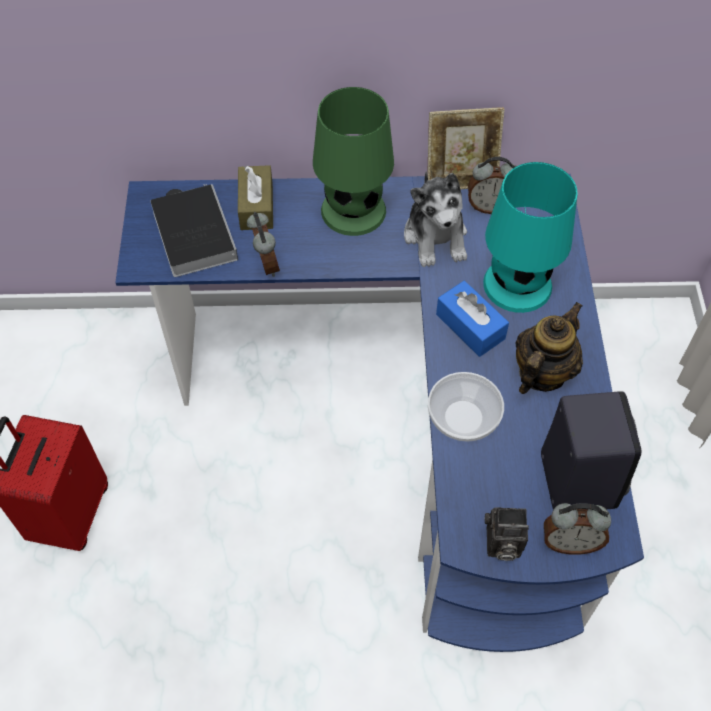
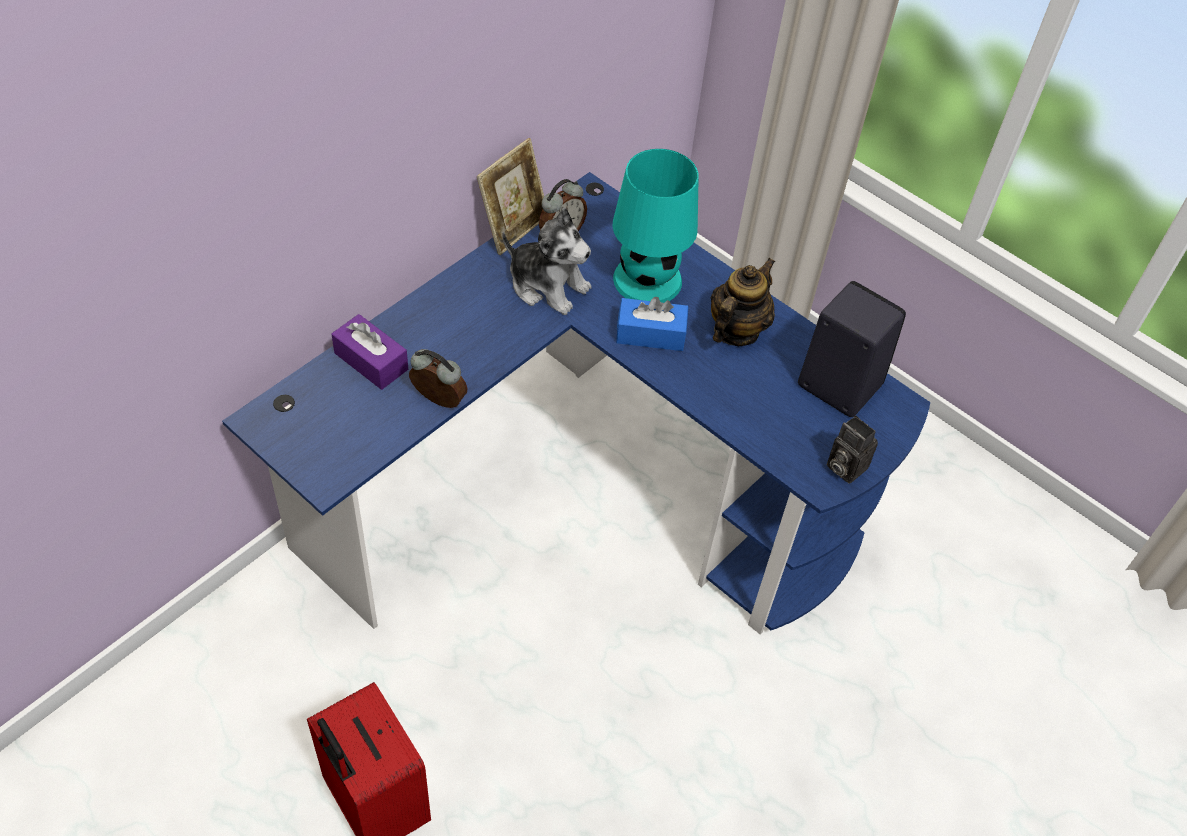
camera: 50 degrees left, 5 degrees down
(193, 233) = (342, 421): book -> none
(256, 206) = (371, 361): brown tissue box -> purple tissue box
(353, 211) = (458, 309): green table lamp -> none
(462, 418) = (722, 403): bowl -> none
(501, 545) = (843, 466): camera -> camera turned 90 degrees clockwise
(541, 373) = (736, 331): teapot -> teapot turned 45 degrees clockwise
(570, 542) = (880, 429): alarm clock -> none

